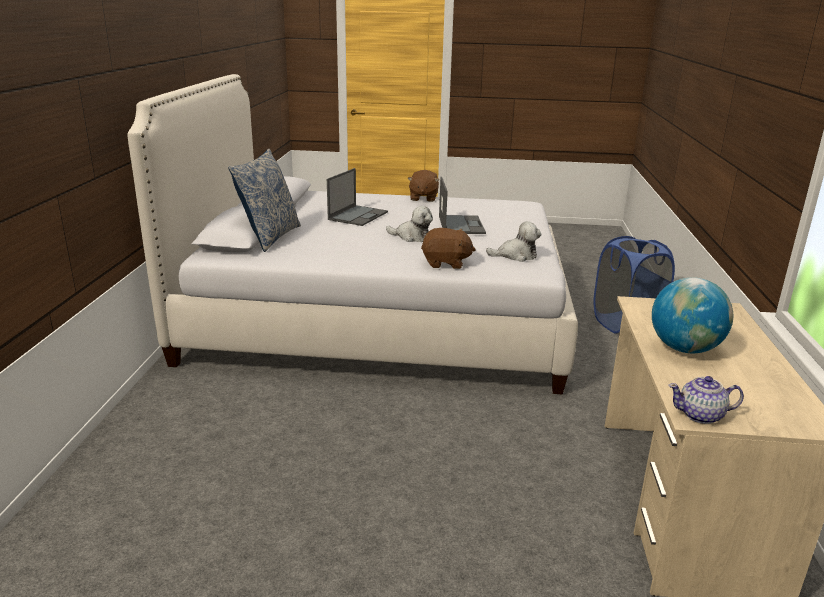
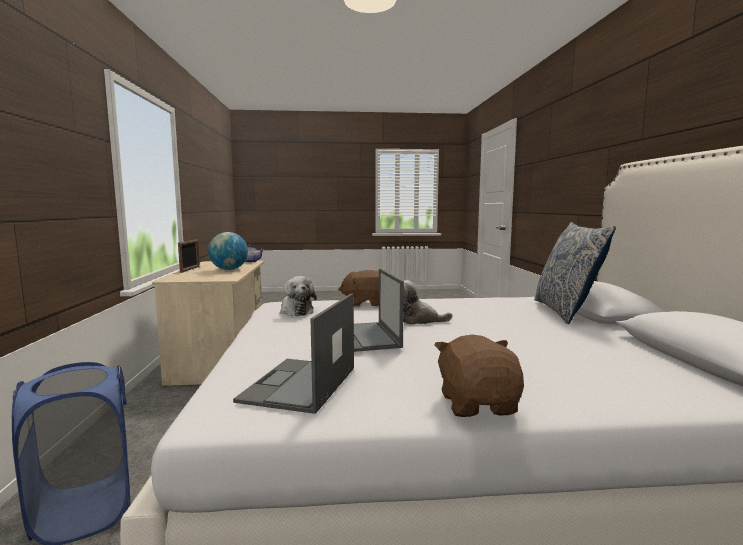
camera: 170 degrees right, 15 degrees down
(358, 215) = (527, 343): laptop -> laptop (299, 385)
(516, 256) = (296, 311): plush toy -> plush toy turned 105 degrees counterclockwise
(769, 359) = (190, 269): none -> picture frame

